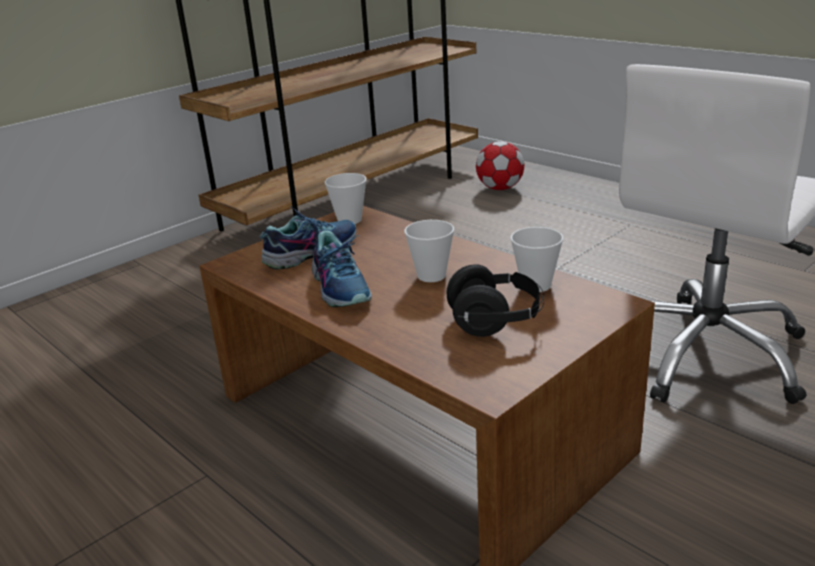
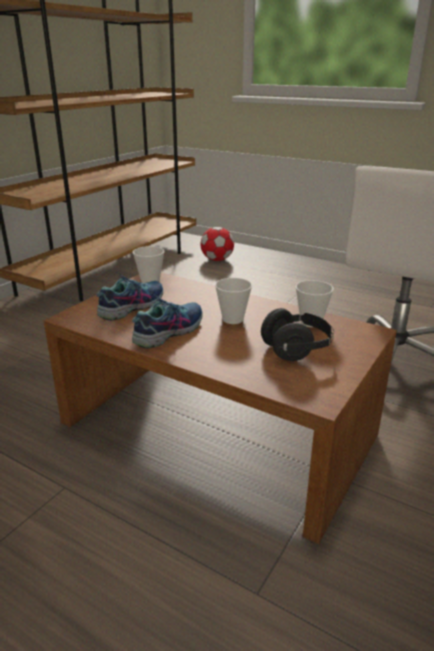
camera: 15 degrees left, 0 degrees up
(341, 287) = (169, 331): shoe -> shoe turned 105 degrees counterclockwise

